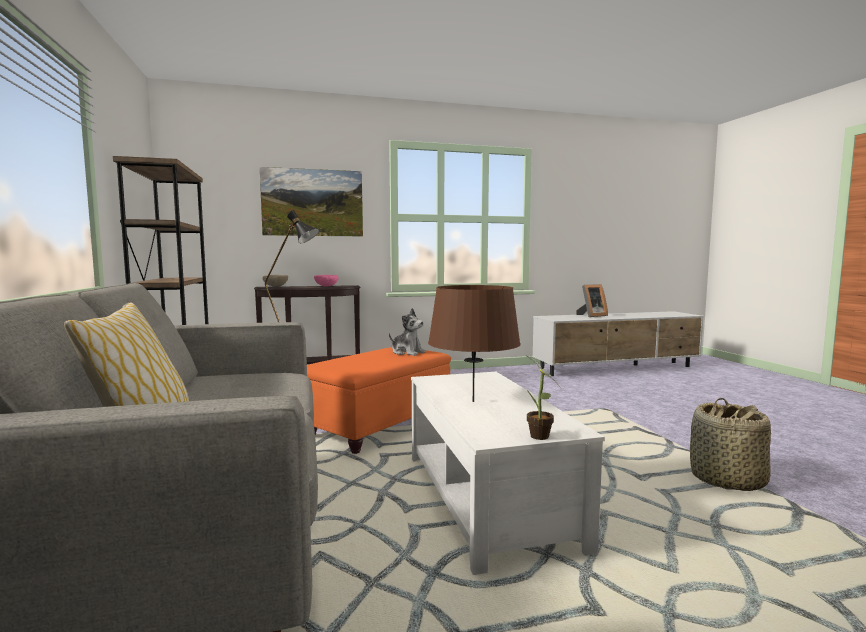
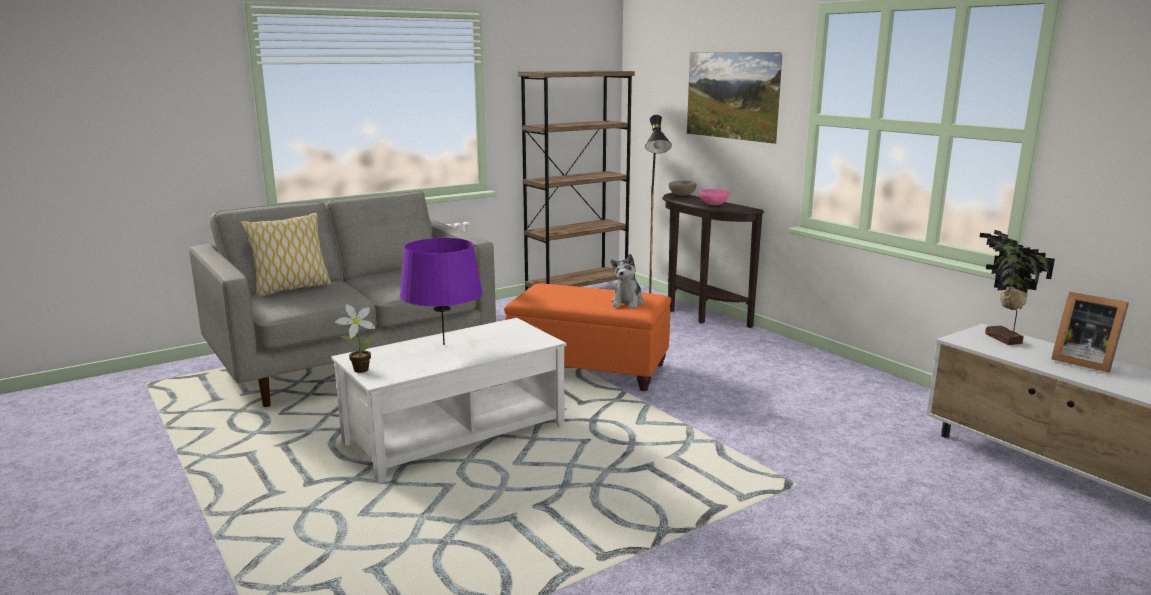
camera: 70 degrees right, 10 degrees up
(473, 401) = (444, 344): brown table lamp -> purple table lamp
(558, 317) = (1001, 339): none -> potted plant
(726, 480) = (570, 564): basket -> none

